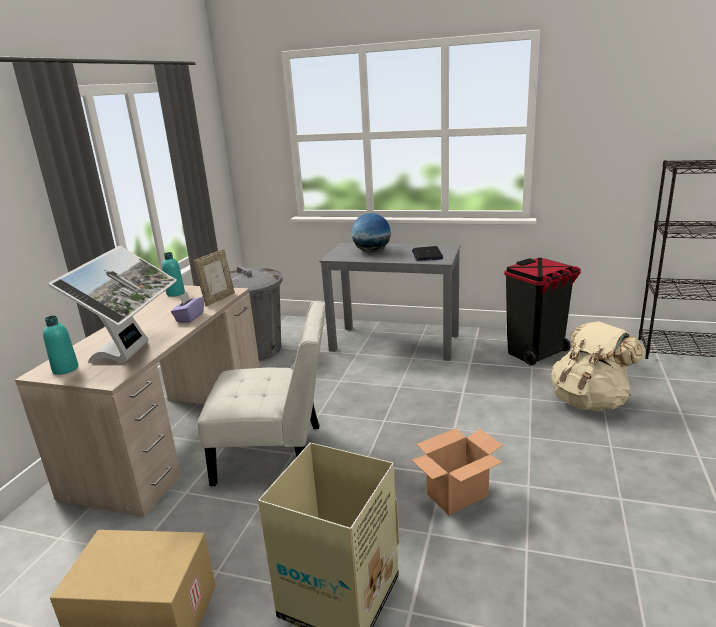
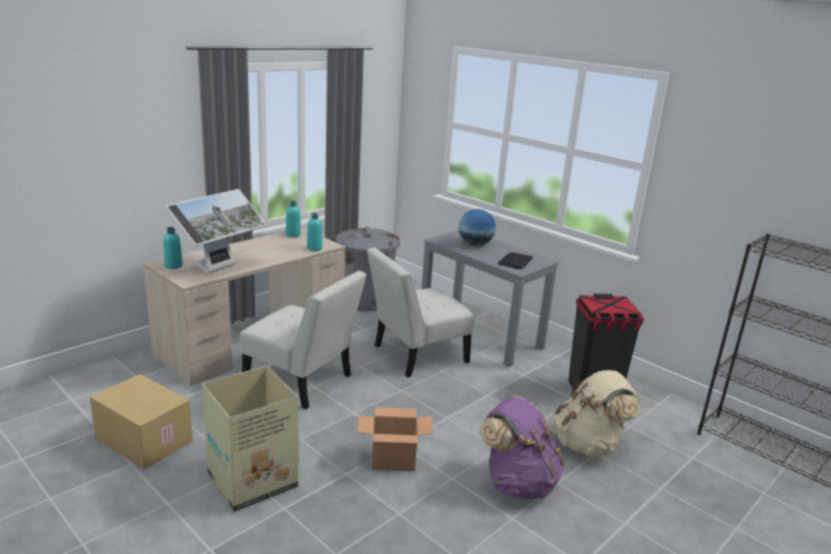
camera: 25 degrees right, 0 degrees up
(189, 317) = (280, 256): purple tissue box -> none
(218, 299) = (314, 248): picture frame -> turquoise bottle
(359, 381) = (415, 355): none -> white chair
(583, 462) = (517, 483): none -> purple backpack

